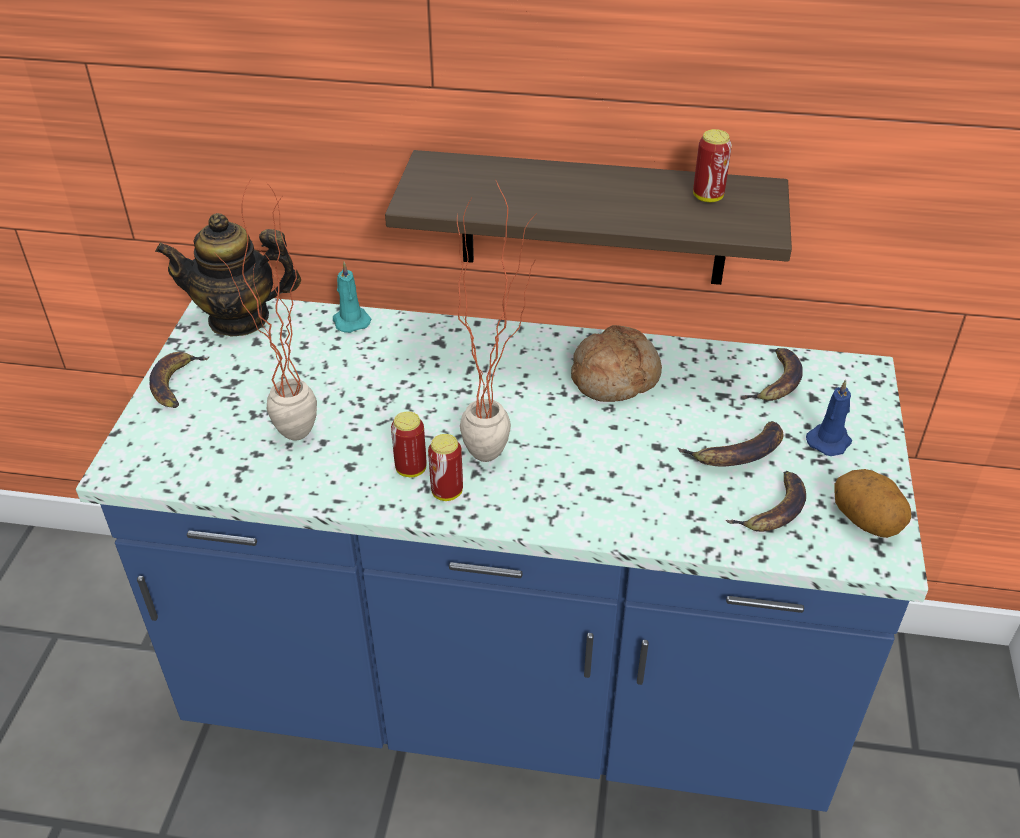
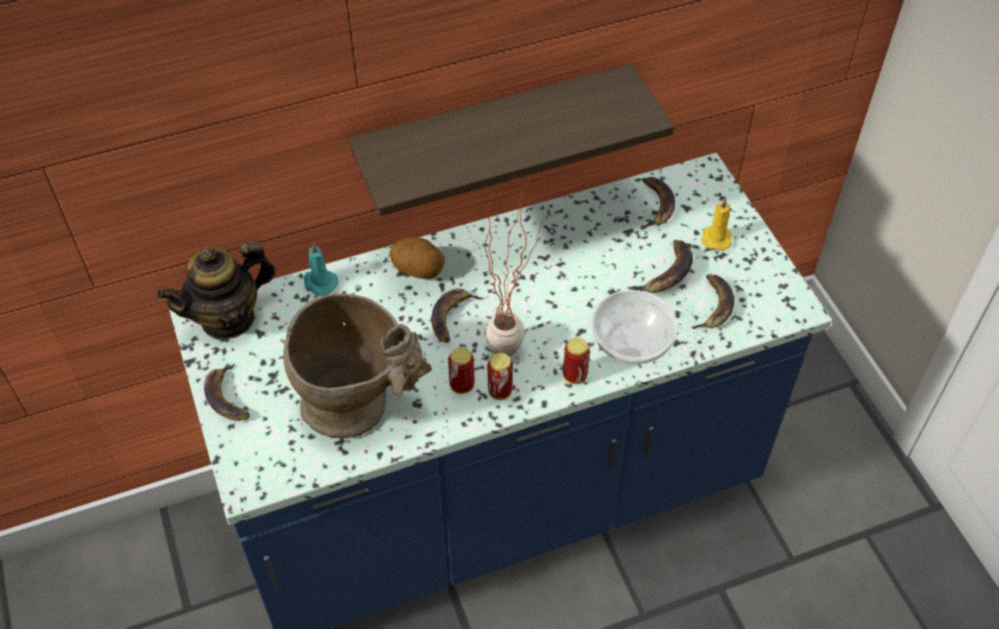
camera: 30 degrees left, 10 degrees up
(291, 444) = (360, 406): potted plant -> beige vase
(456, 401) = (452, 317): none -> banana
(614, 376) = (547, 248): bread -> none
(639, 504) = (630, 341): none -> bowl
(708, 197) = (592, 101): can -> can (574, 376)
(829, 440) = (716, 237): blue candle -> yellow candle
(866, 521) = (772, 288): potato -> potato (418, 270)

